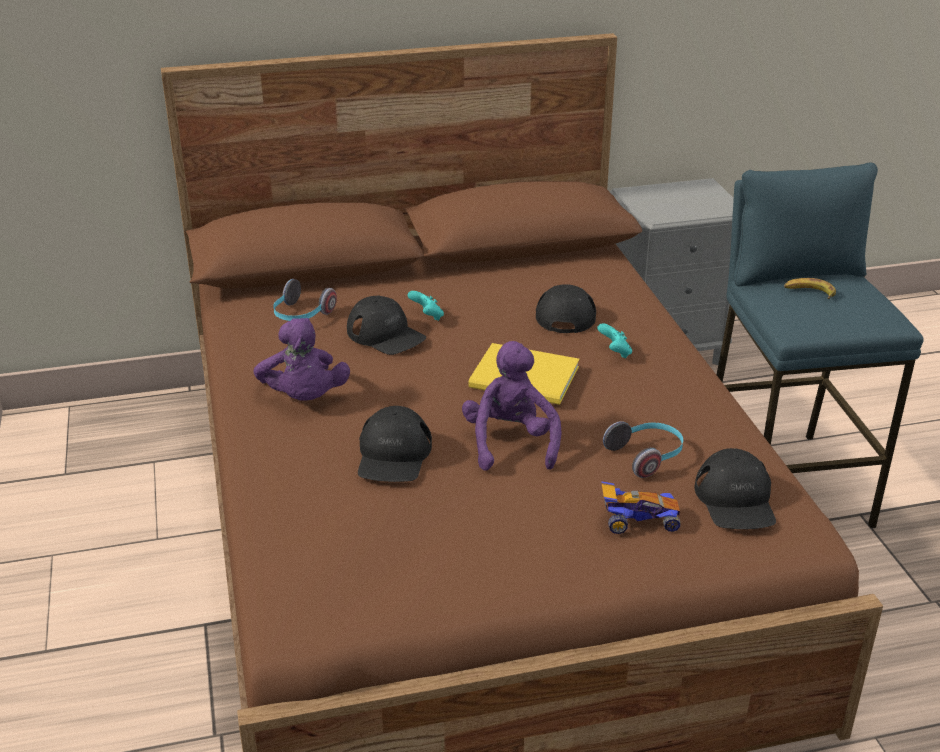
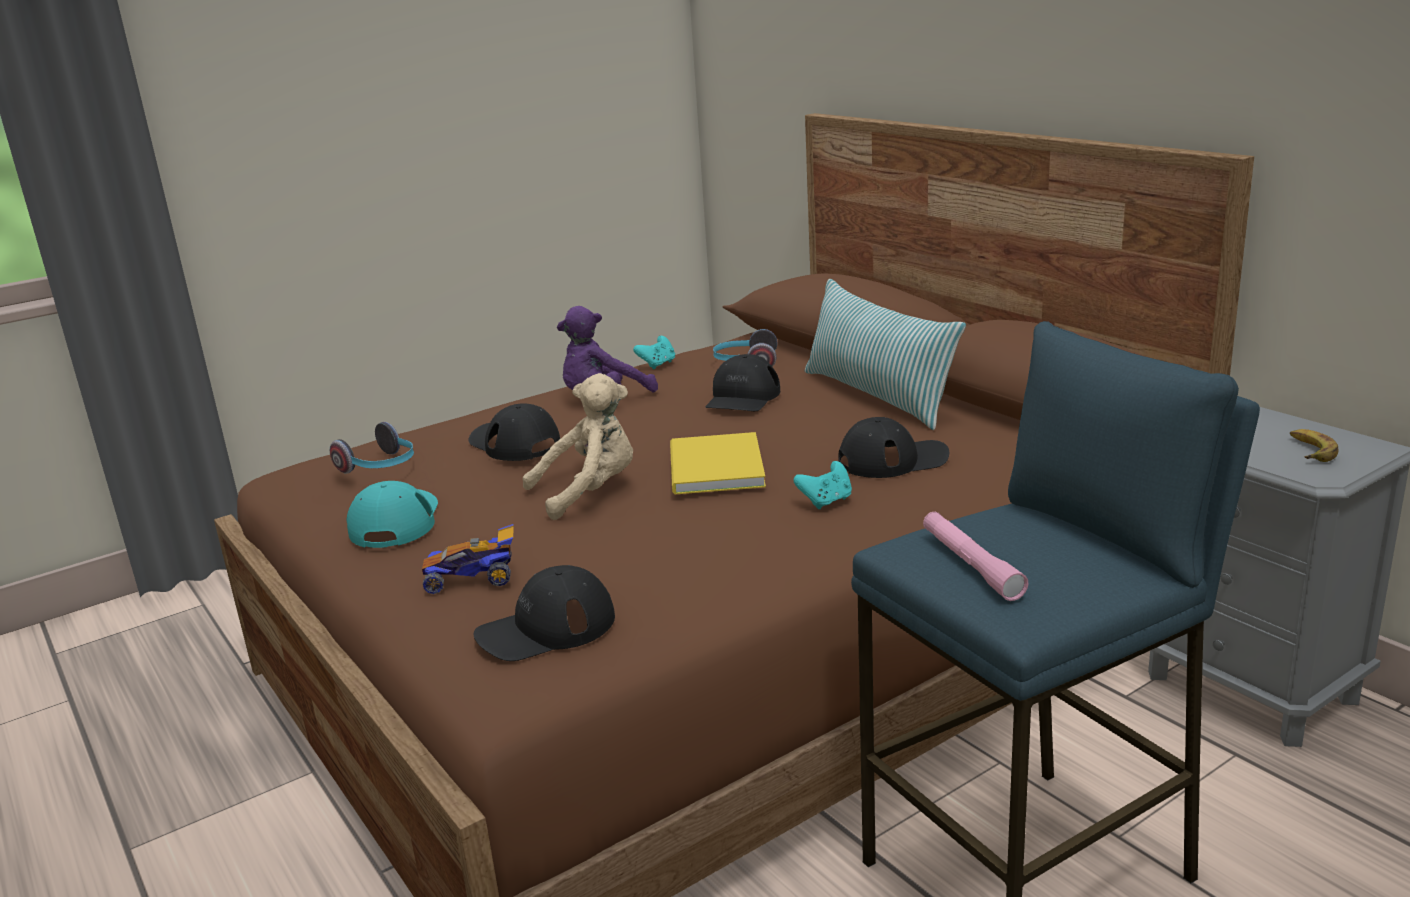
camera: 70 degrees right, 10 degrees down
(393, 455) = (514, 443): black cap -> black cap turned 60 degrees clockwise
(427, 317) = (802, 405): turquoise game controller -> turquoise game controller (657, 364)
(441, 285) = (878, 396): none -> pillow
(496, 549) = (395, 521): none -> turquoise cap
(510, 443) = (590, 492): purple plush toy -> beige plush toy
(638, 520) = (473, 577): toy car -> toy car turned 105 degrees clockwise
(646, 456) = (609, 562): headphones -> headphones (381, 467)
(809, 292) = (1028, 538): banana -> banana (1309, 450)
(832, 316) = (970, 565): none -> pink flashlight

